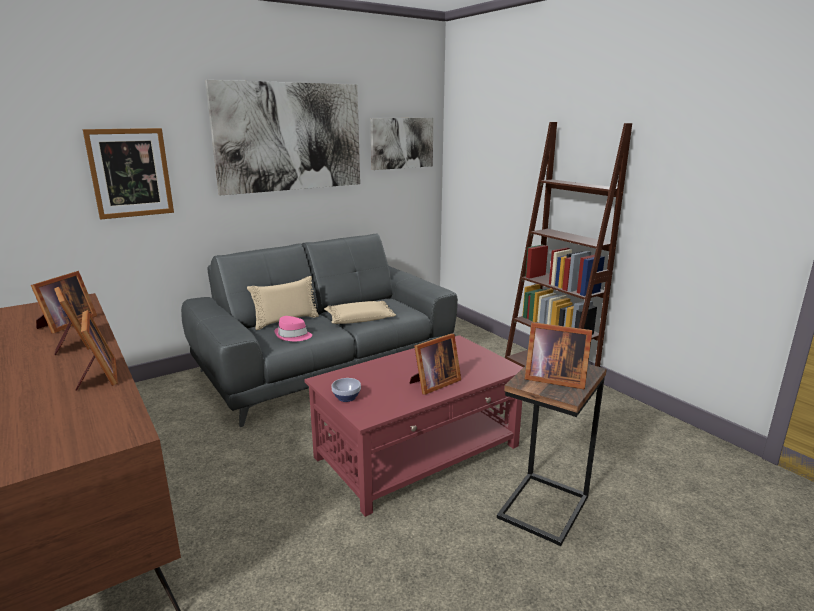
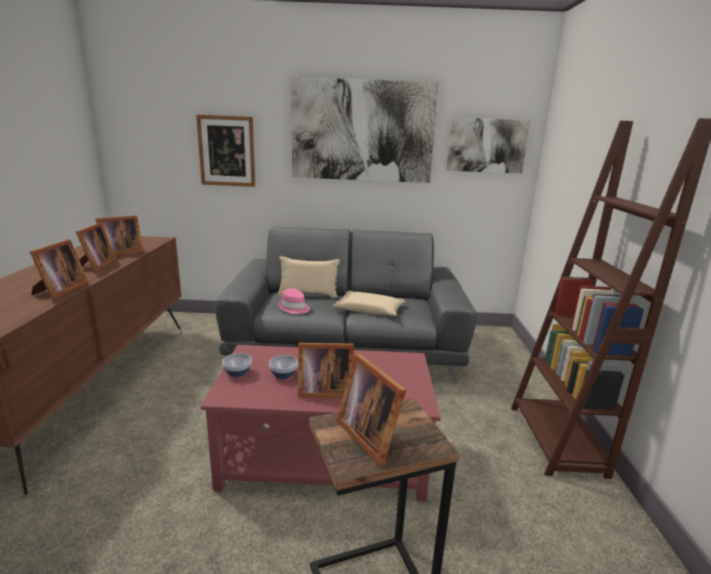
camera: 35 degrees right, 0 degrees up
(386, 385) = (284, 374): none -> bowl

